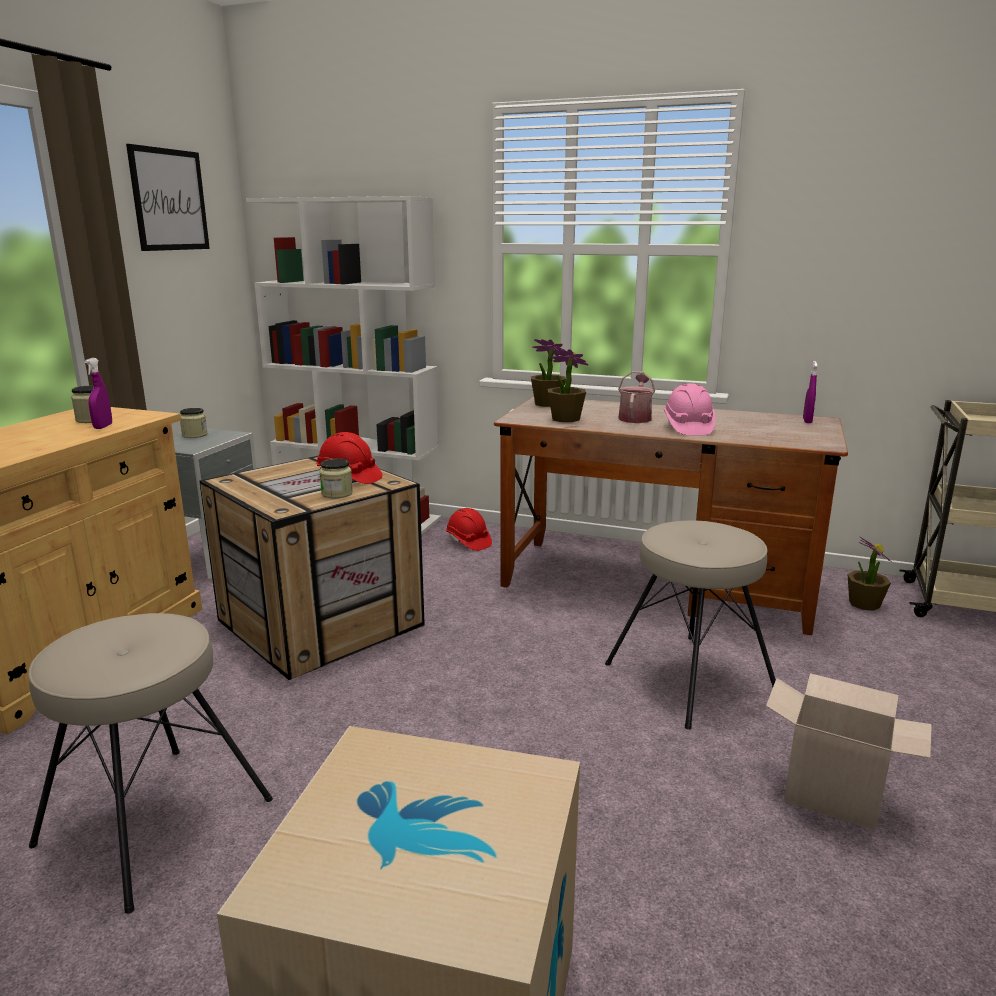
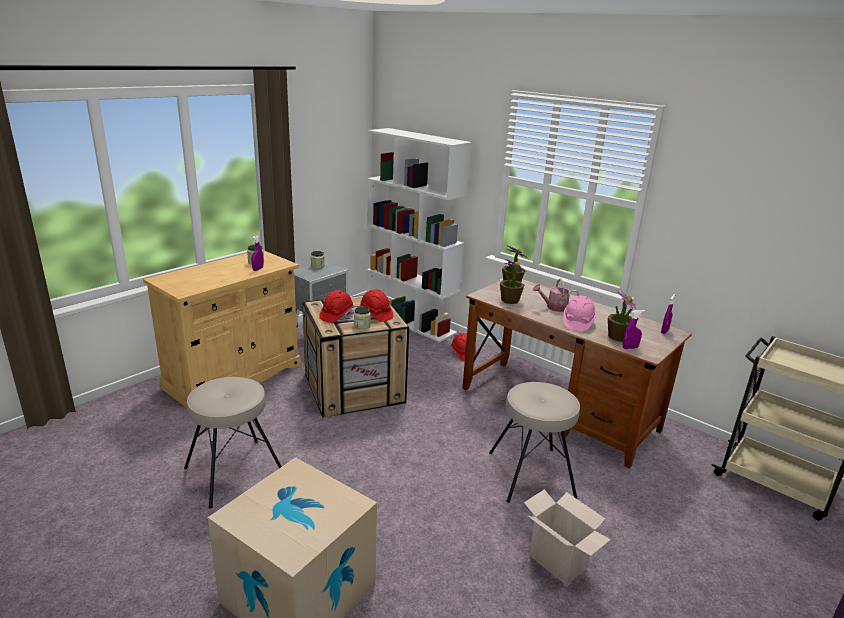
camera: 20 degrees right, 5 degrees up
(169, 200) = (325, 130): picture -> none
(279, 488) = (336, 315): none -> red hard hat
(635, 418) = (554, 307): watering can -> watering can turned 135 degrees counterclockwise
(790, 442) = (630, 348): none -> purple spray bottle
(864, 604) = (685, 456): potted plant -> potted plant (618, 337)

